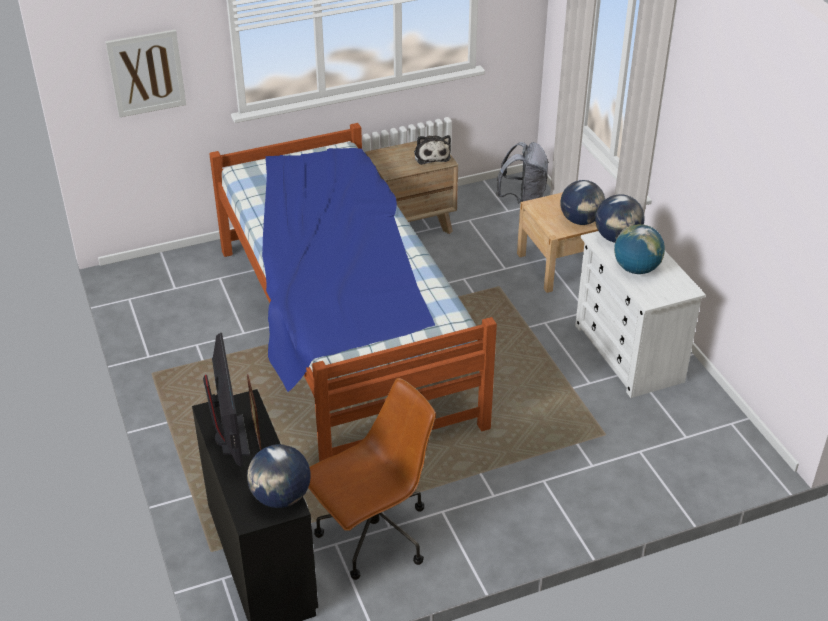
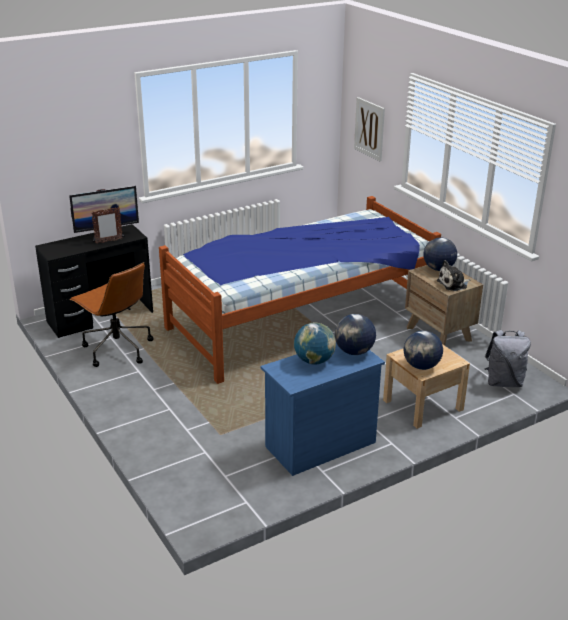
camera: 80 degrees right, 10 degrees down
(280, 497) = (60, 252): globe -> globe (438, 269)
(628, 353) = (320, 444): white dresser -> blue dresser

